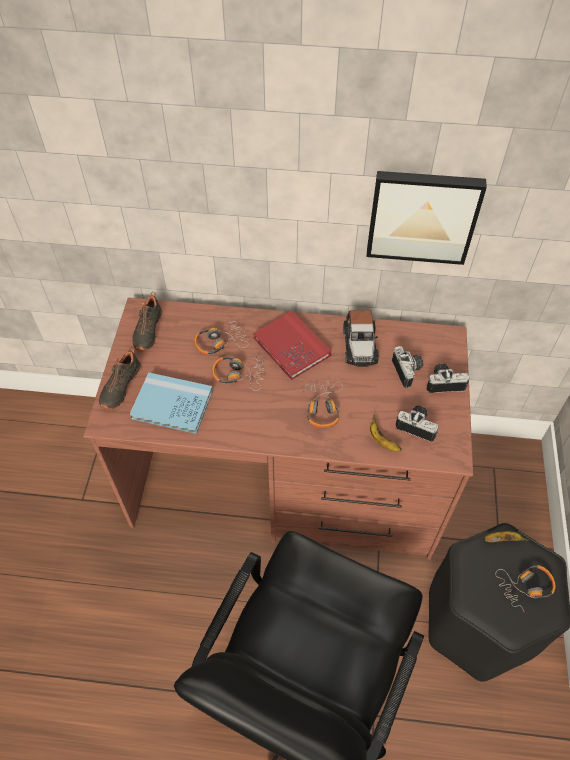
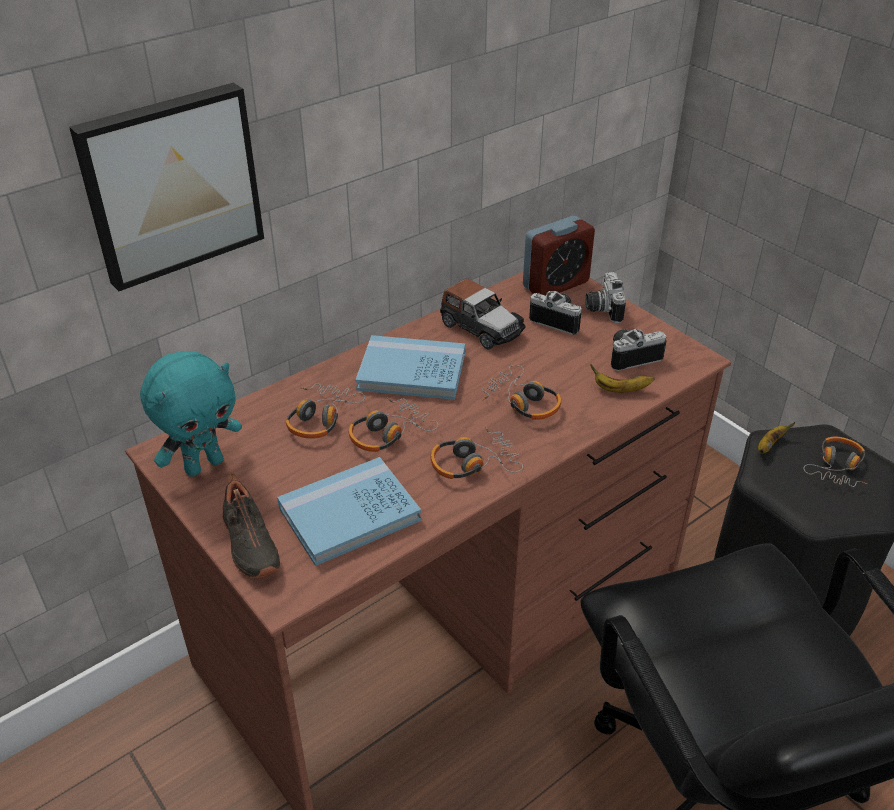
camera: 45 degrees left, 15 degrees down
(147, 330) = (204, 465): black shoe -> turquoise plush toy
(255, 423) = (473, 463): none -> headphones
(291, 347) = (412, 371): red book -> blue book
(422, 216) = (488, 108): picture -> picture (171, 184)
(439, 346) = (555, 284): none -> alarm clock
(444, 382) = (602, 308): camera -> camera turned 45 degrees counterclockwise

